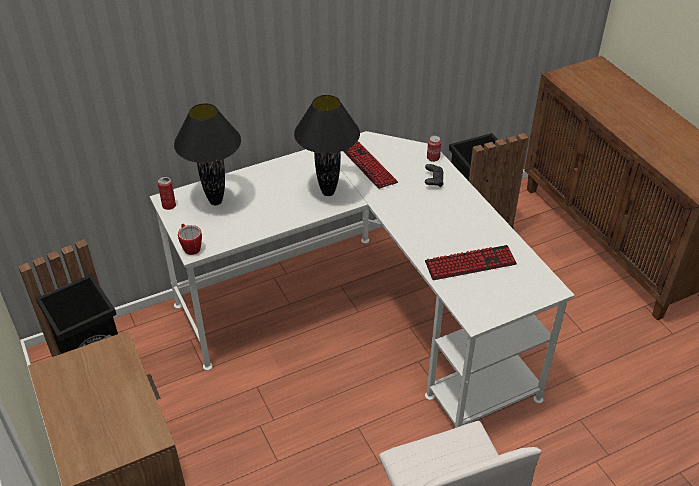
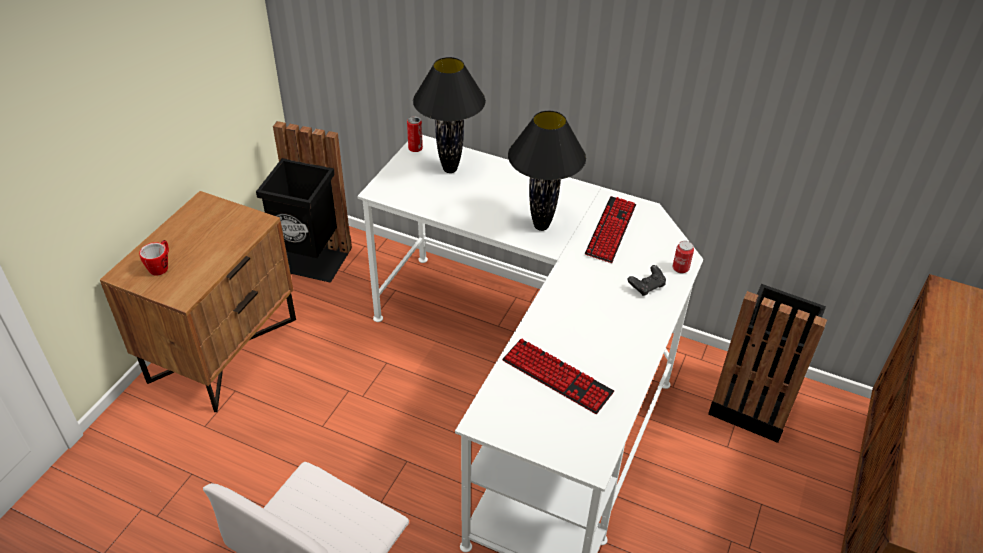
camera: 50 degrees right, 0 degrees up
(190, 247) = (381, 187): mug -> mug (161, 266)

